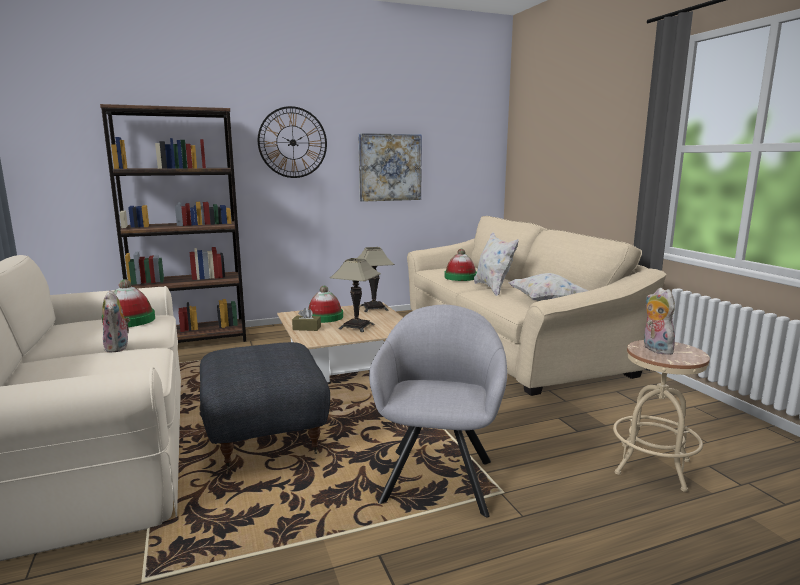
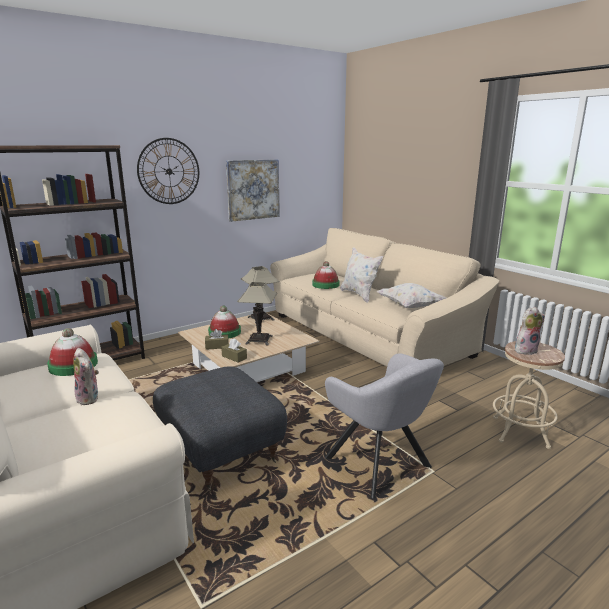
camera: 15 degrees left, 5 degrees up
(317, 339) = (234, 357): none -> brown tissue box
(439, 476) = (381, 466): grey armchair -> grey armchair turned 150 degrees clockwise
(654, 349) = (525, 350): plush toy -> plush toy turned 105 degrees clockwise

